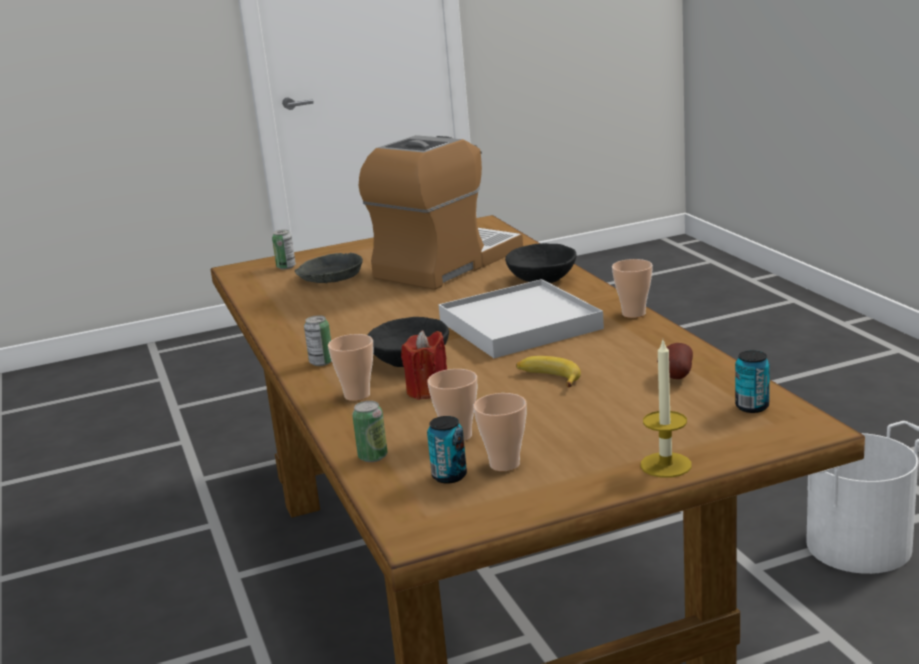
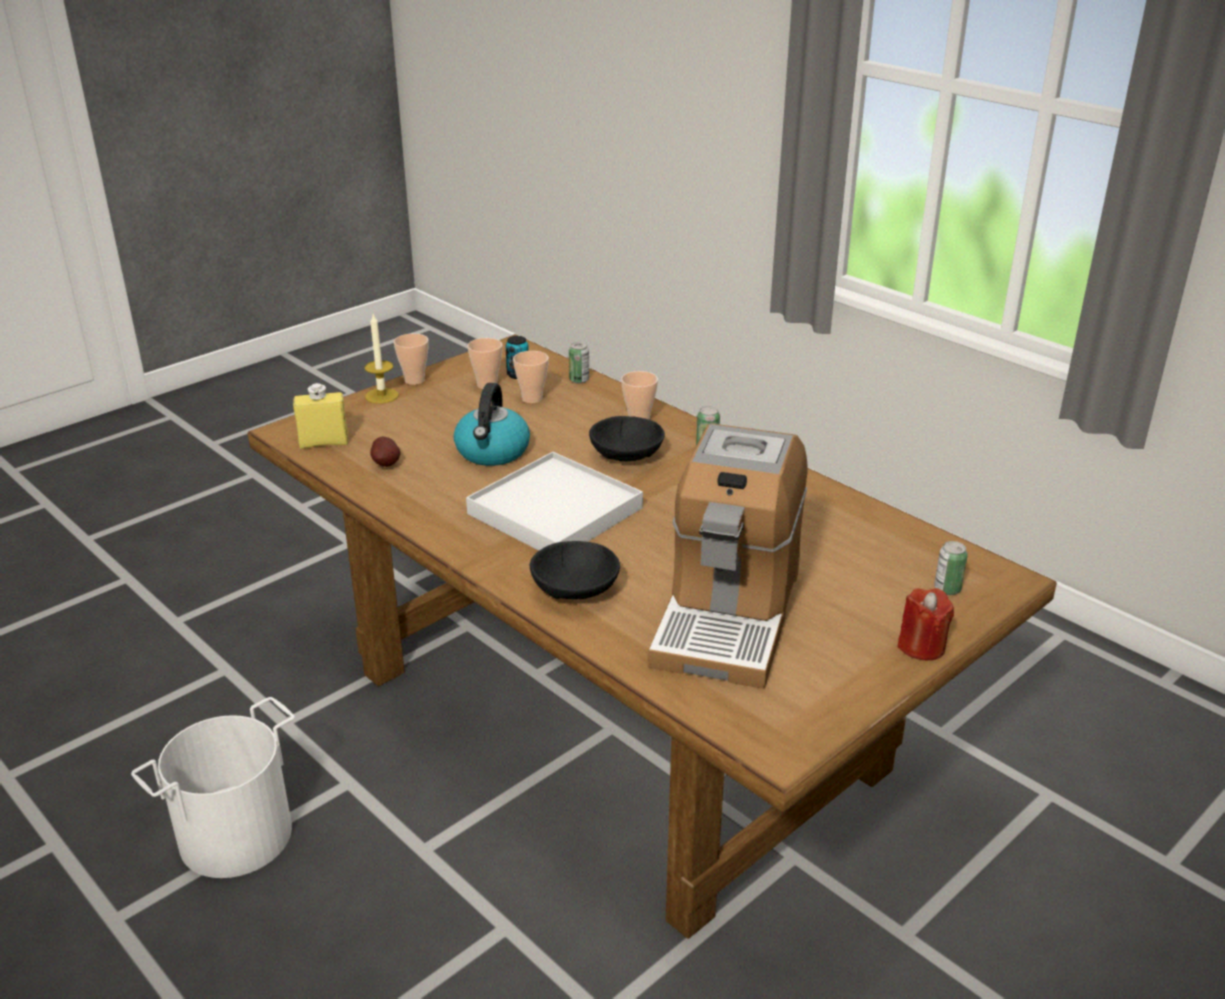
camera: 155 degrees right, 10 degrees up
(329, 277) = (857, 572): grey bowl -> none
(428, 391) = (584, 430): red candle -> red candle (921, 646)
(548, 378) = (492, 452): banana -> kettle
(633, 314) = (443, 539): cup -> cup (414, 380)
(752, 407) = (324, 443): can -> yellow bottle

